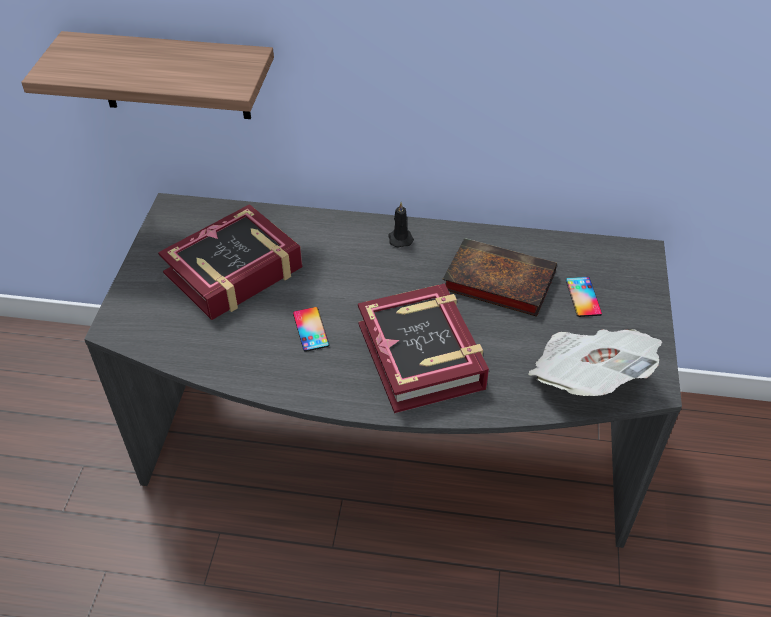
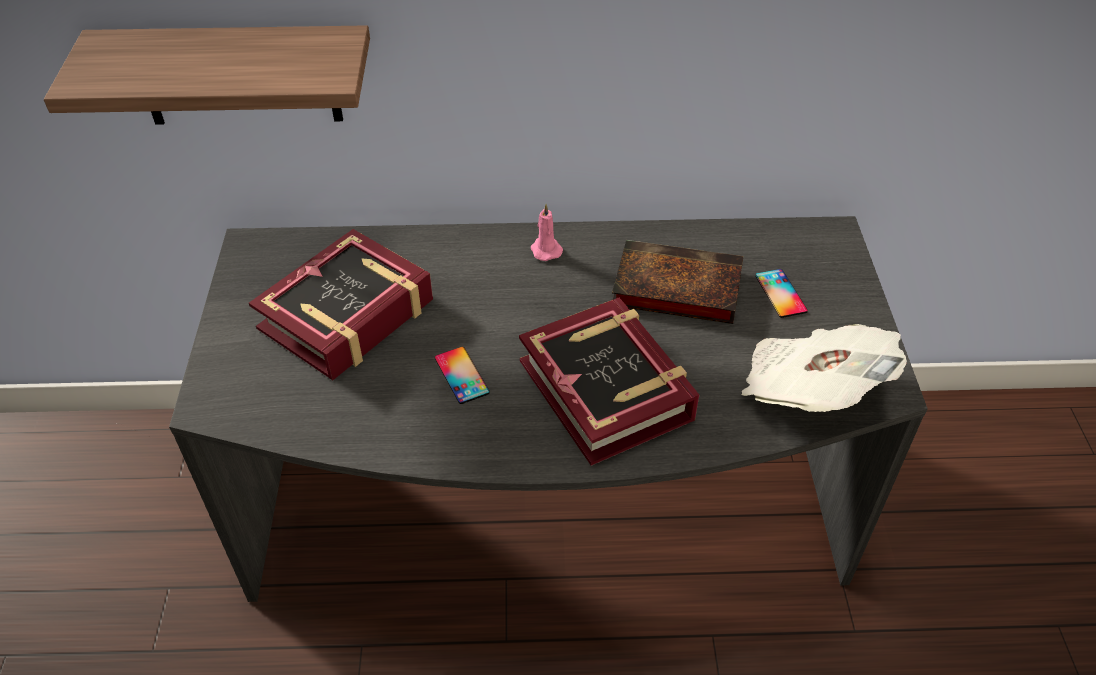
camera: 10 degrees left, 0 degrees up
(400, 238) = (545, 250): black candle -> pink candle

